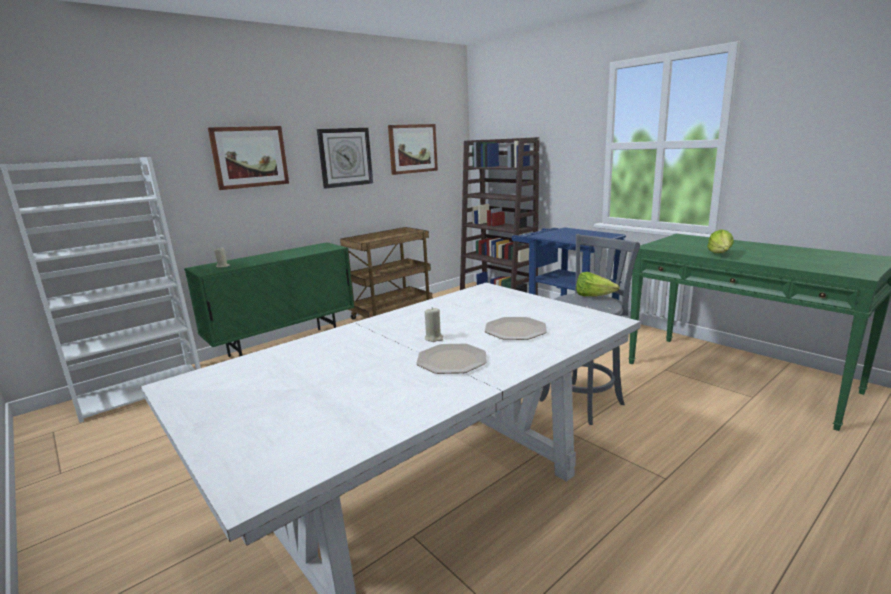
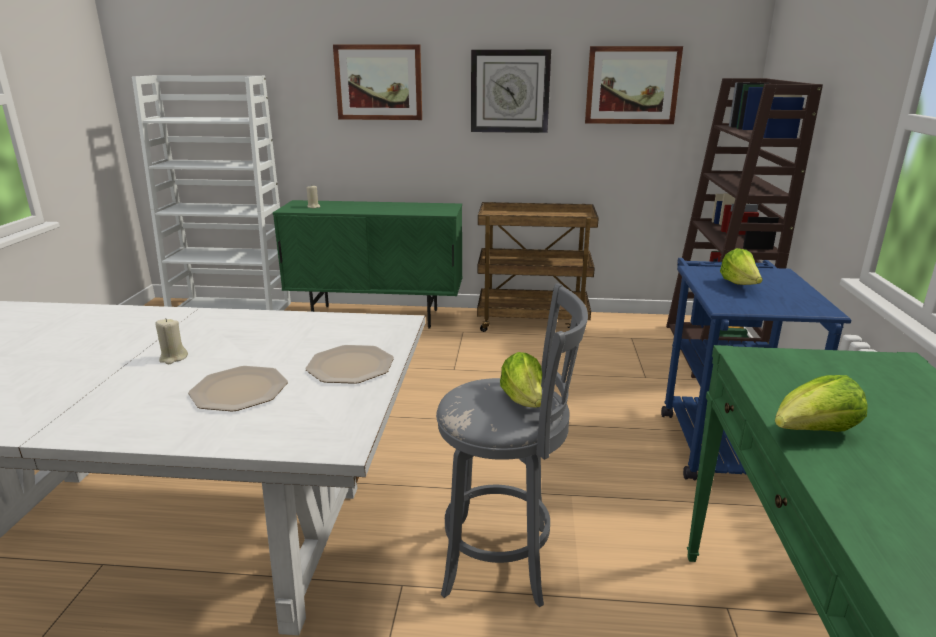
camera: 45 degrees right, 5 degrees up
(451, 360) = (105, 389): plate -> plate (350, 365)
(568, 235) = (740, 285): none -> lettuce

